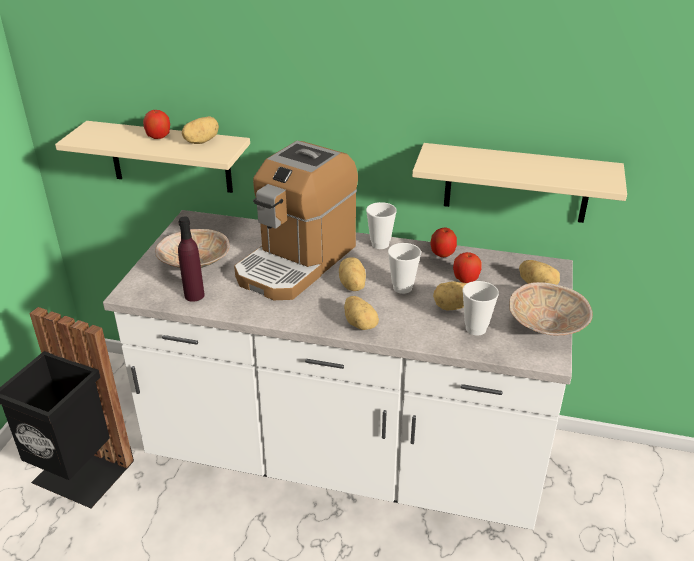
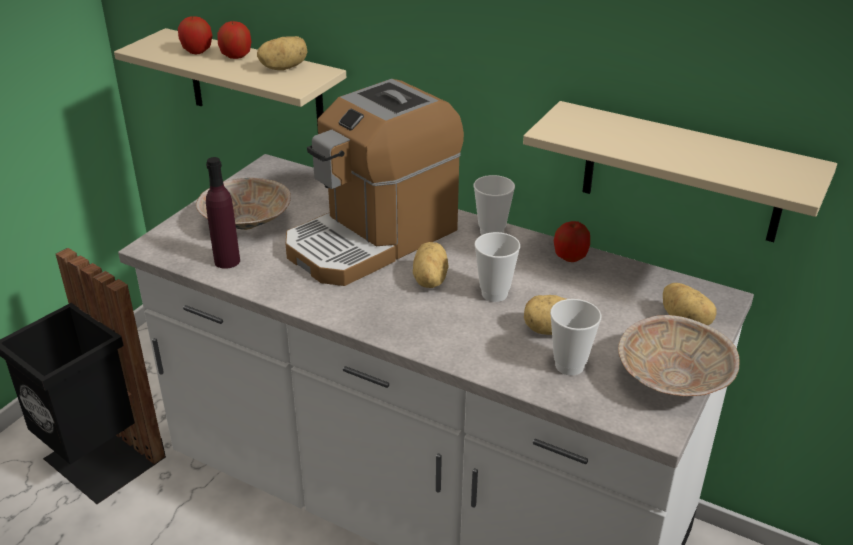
camera: 15 degrees right, 0 degrees up
(361, 324) = (417, 332): potato -> none
(465, 279) = (586, 296): apple -> apple (197, 51)

